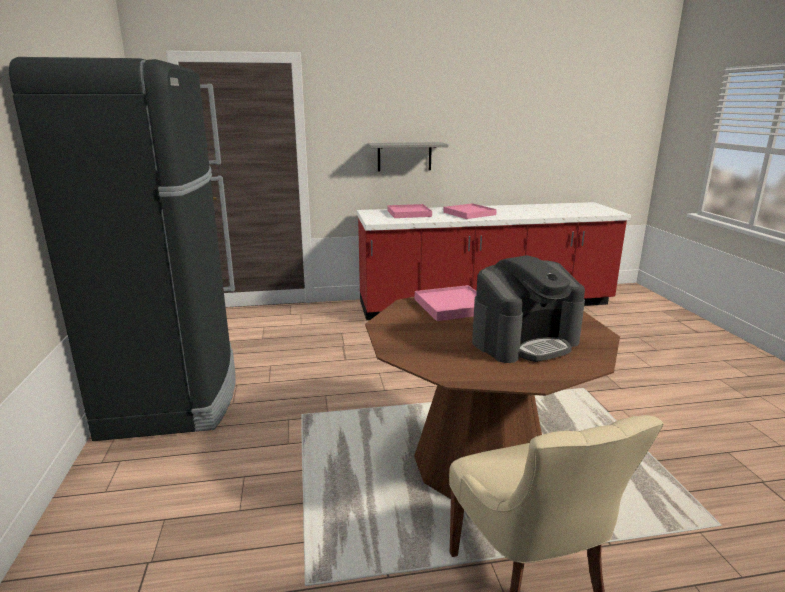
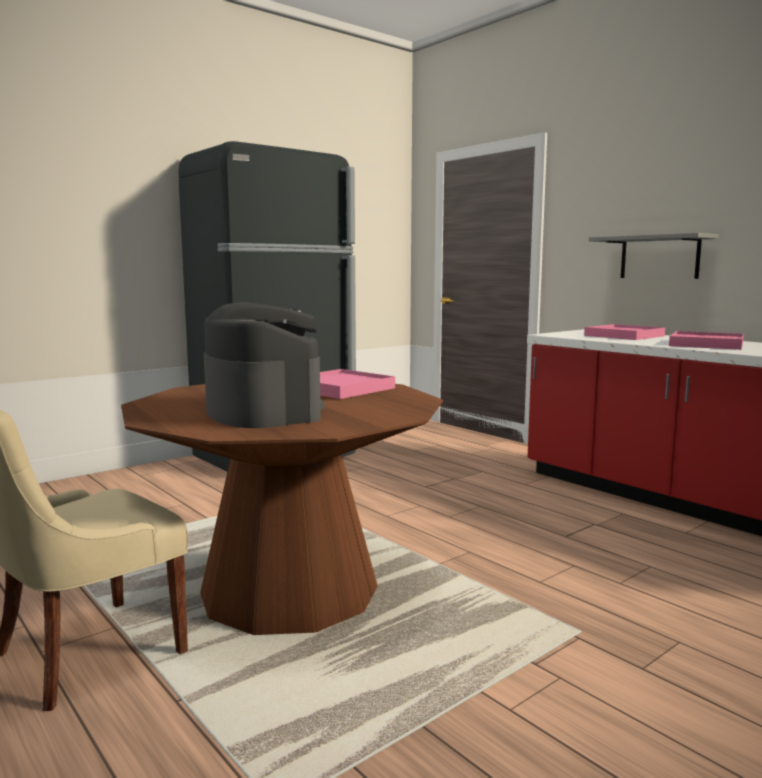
camera: 60 degrees right, 10 degrees down
(524, 341) = (263, 412): coffee machine -> coffee machine turned 150 degrees counterclockwise

